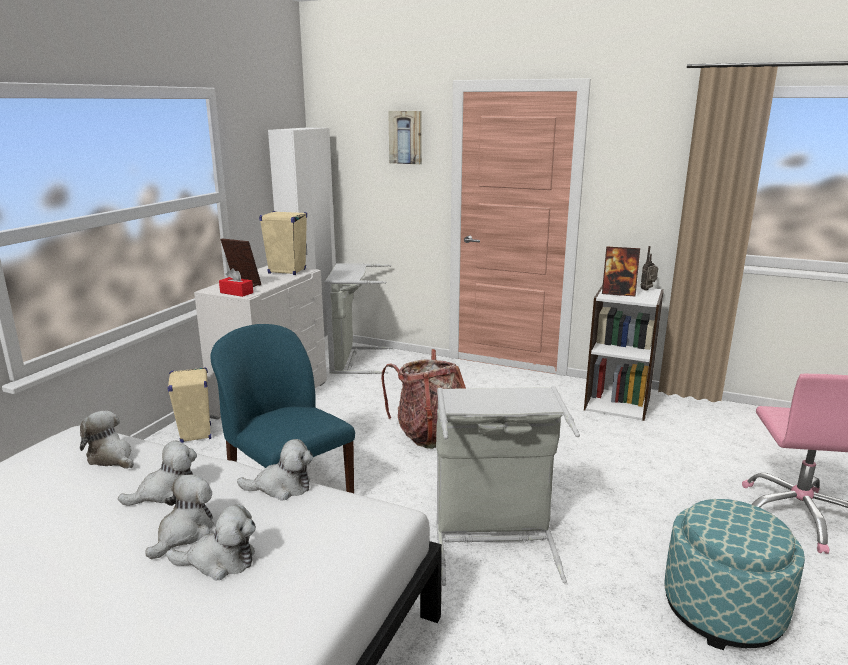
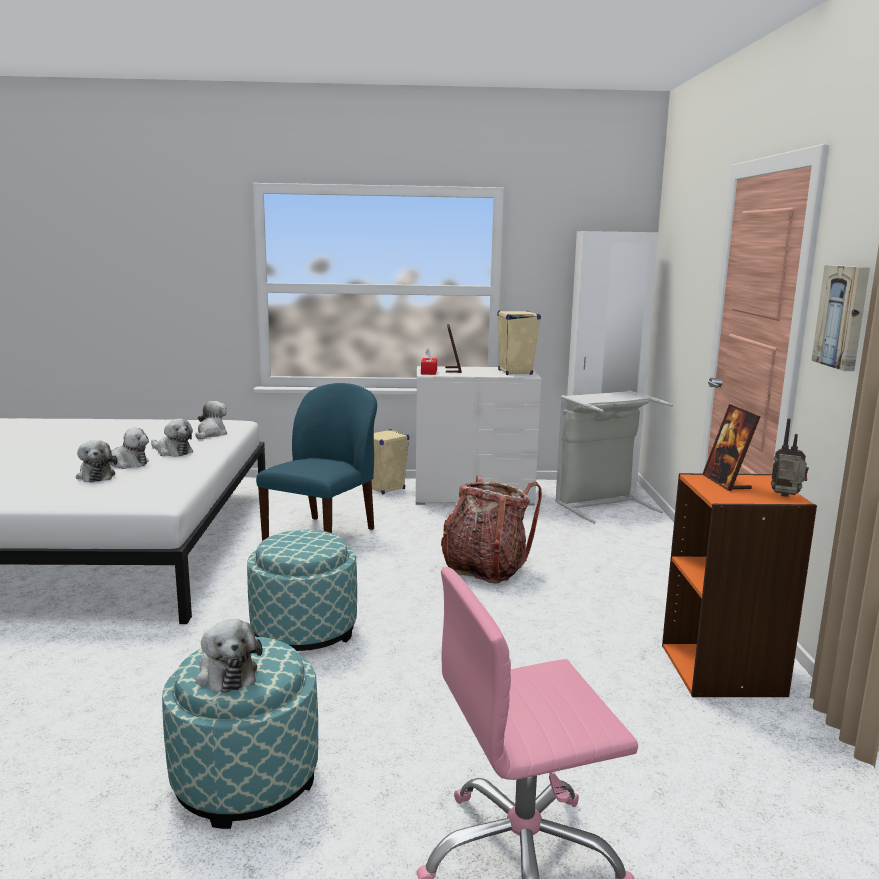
camera: 65 degrees right, 5 degrees down
(282, 487) = (190, 472): plush toy -> plush toy (226, 673)
(406, 137) = (699, 242): picture -> picture (843, 316)
(495, 542) = (304, 631): grey laundry basket -> ottoman
(617, 403) = (723, 670): white bookcase -> orange bookcase

